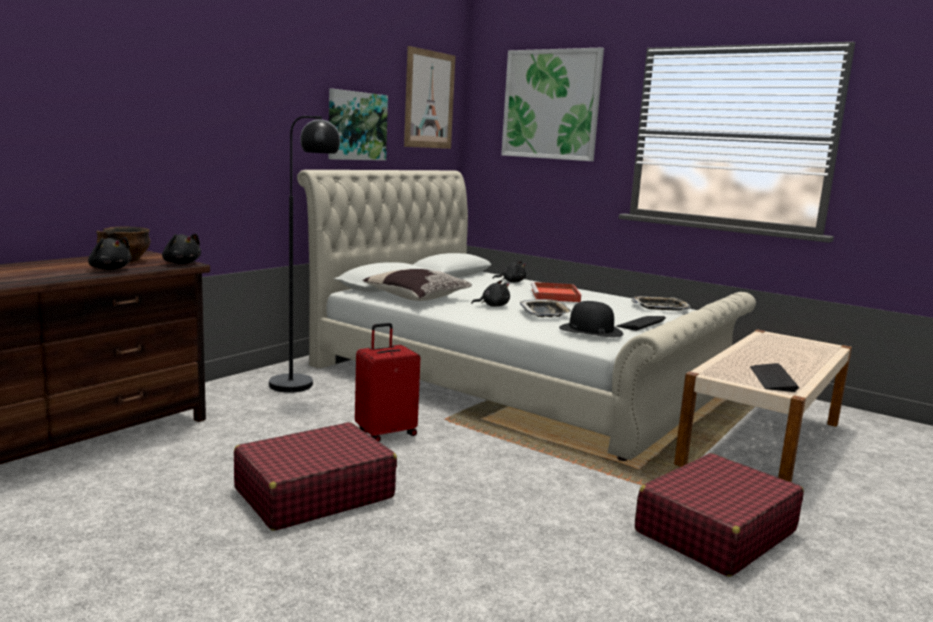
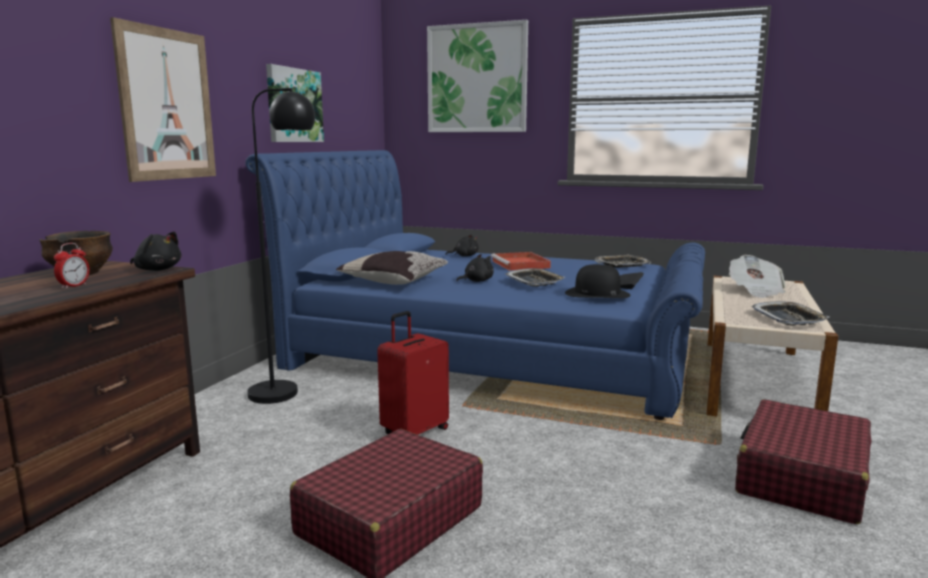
camera: 15 degrees left, 0 degrees up
(109, 269) = (74, 286): black plush toy -> alarm clock
(429, 100) = (354, 78): picture -> picture (167, 105)
(516, 377) = (494, 350): beige bed -> blue bed
(773, 379) = (788, 319): keyboard -> tray
(778, 349) = (755, 291): none -> newspaper

